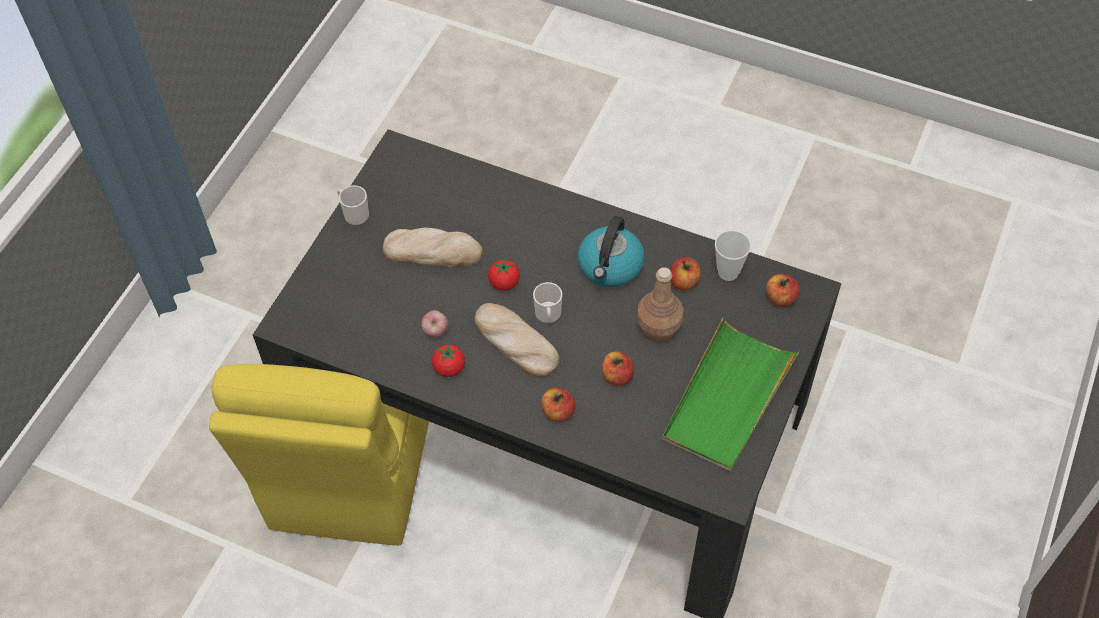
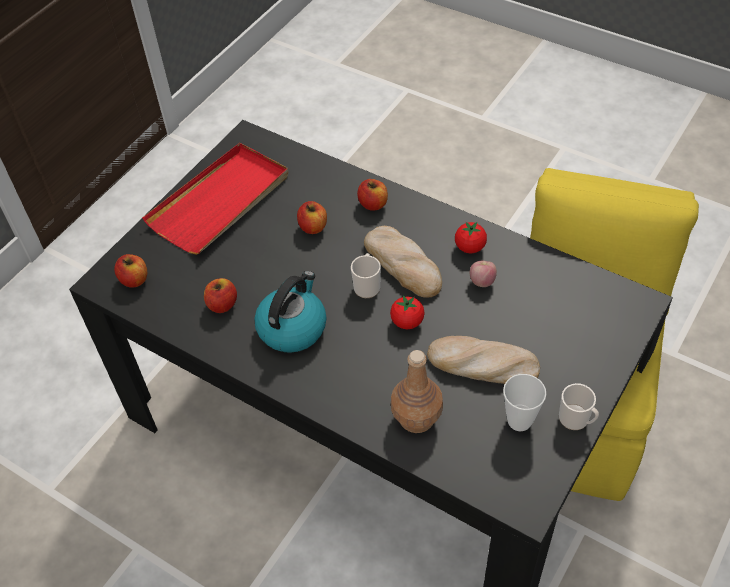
camera: 170 degrees left, 5 degrees down
(658, 327) = (262, 264): brown bottle -> brown bottle (416, 418)
(728, 272) = (174, 309): cup -> cup (519, 421)
(728, 398) = (220, 201): green tray -> red tray

